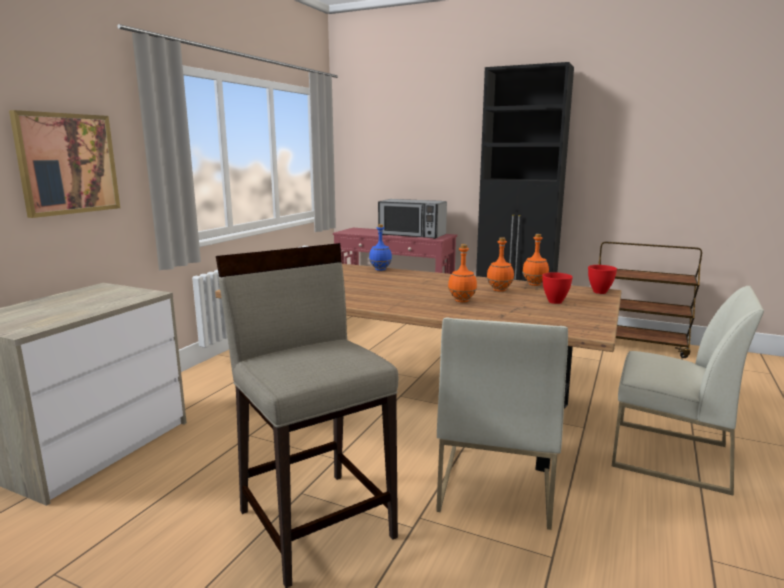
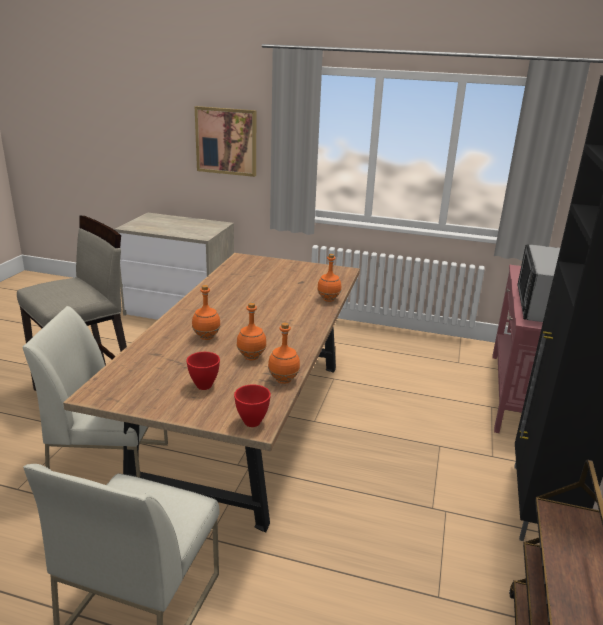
camera: 80 degrees right, 10 degrees up
(380, 269) = (329, 300): blue bottle -> orange bottle

